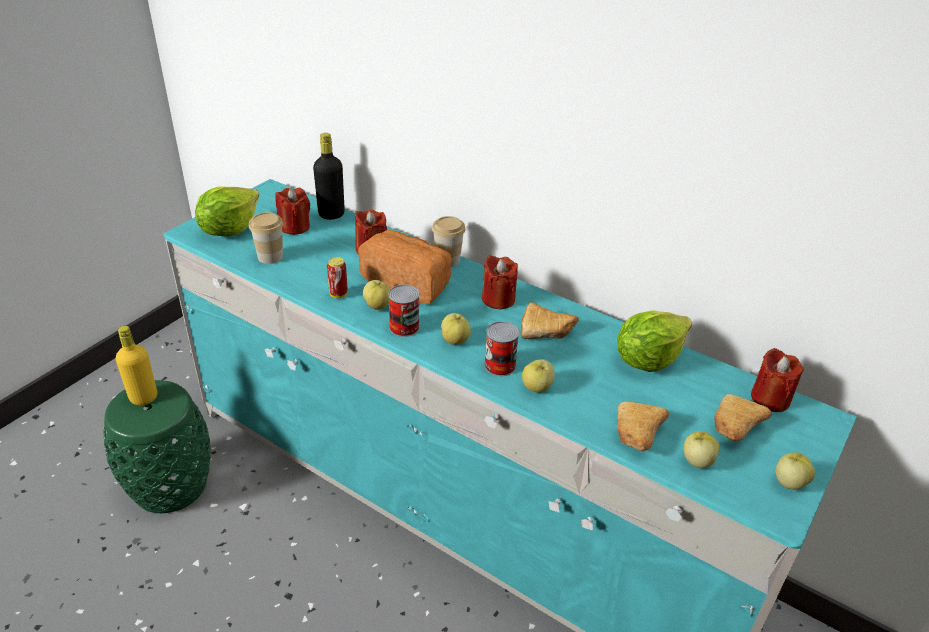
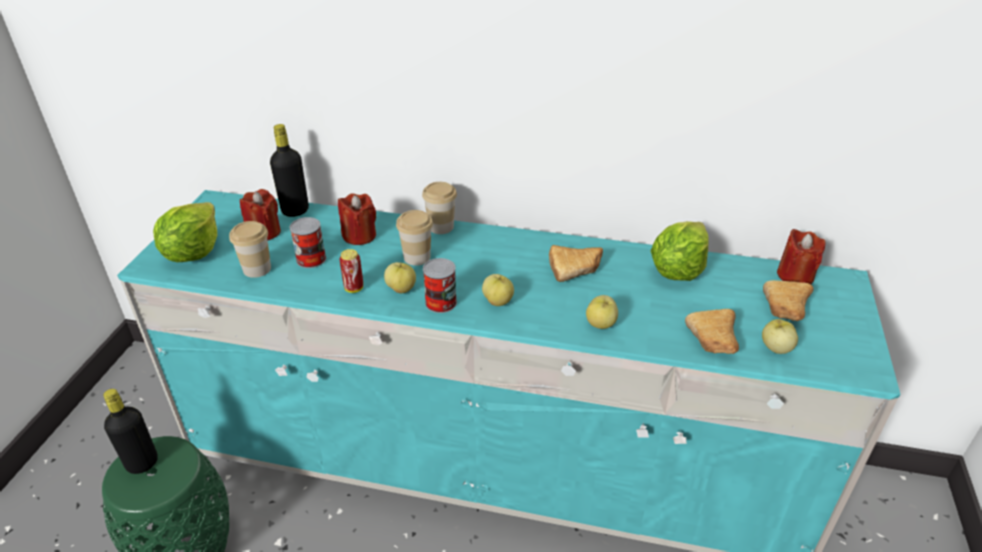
camera: 20 degrees left, 0 degrees up
(143, 398) = (142, 463): yellow bottle -> black bottle
(408, 282) = (417, 257): bread -> cup
(498, 299) = (512, 251): red candle -> none
(500, 365) = (554, 313): can -> can (311, 259)
(789, 482) = (856, 343): apple -> none

